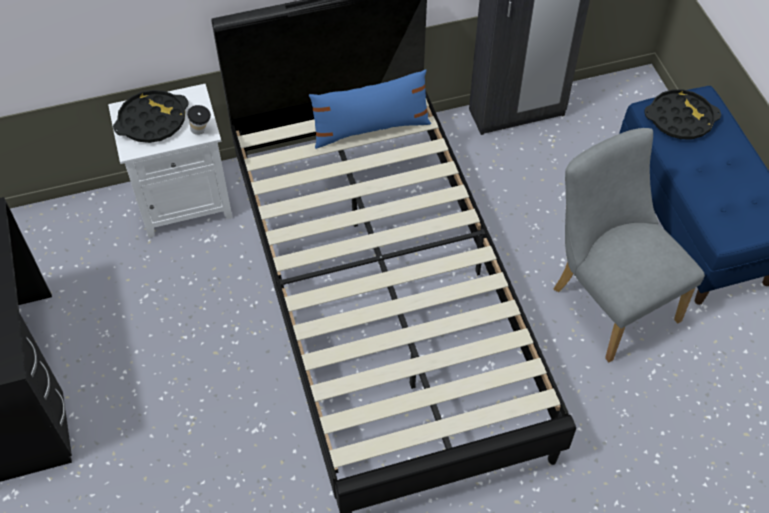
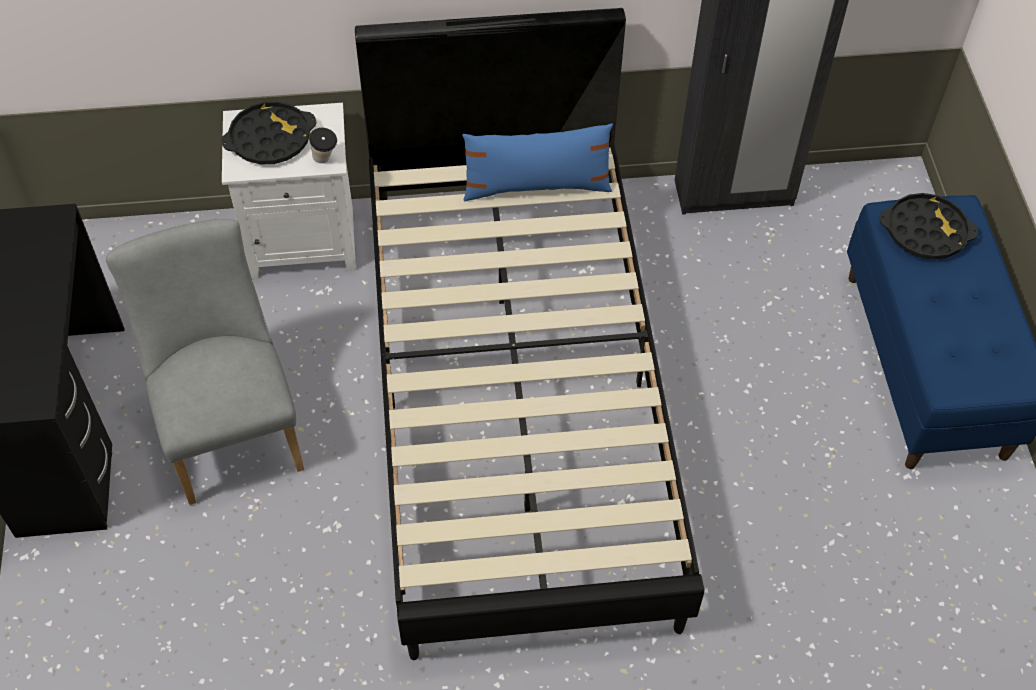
camera: 10 degrees right, 0 degrees up
(608, 298) = (796, 443): grey chair -> grey chair (230, 427)

